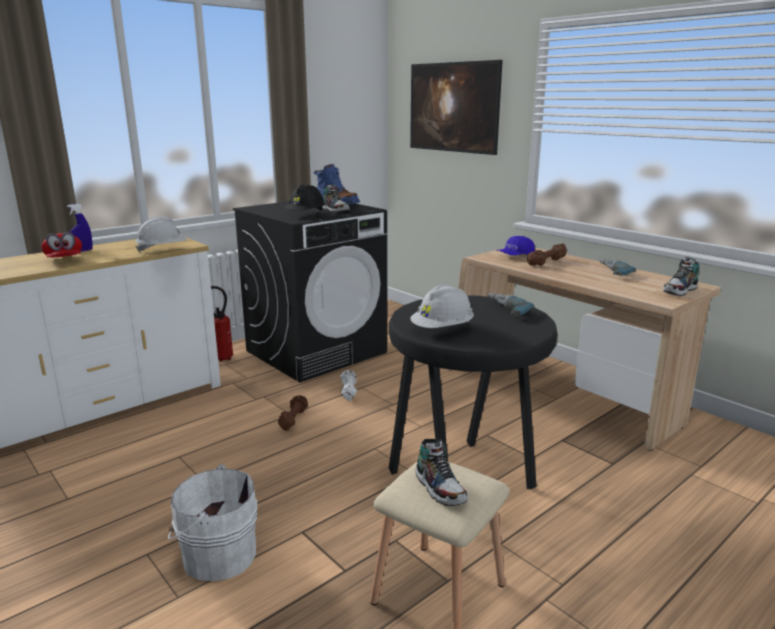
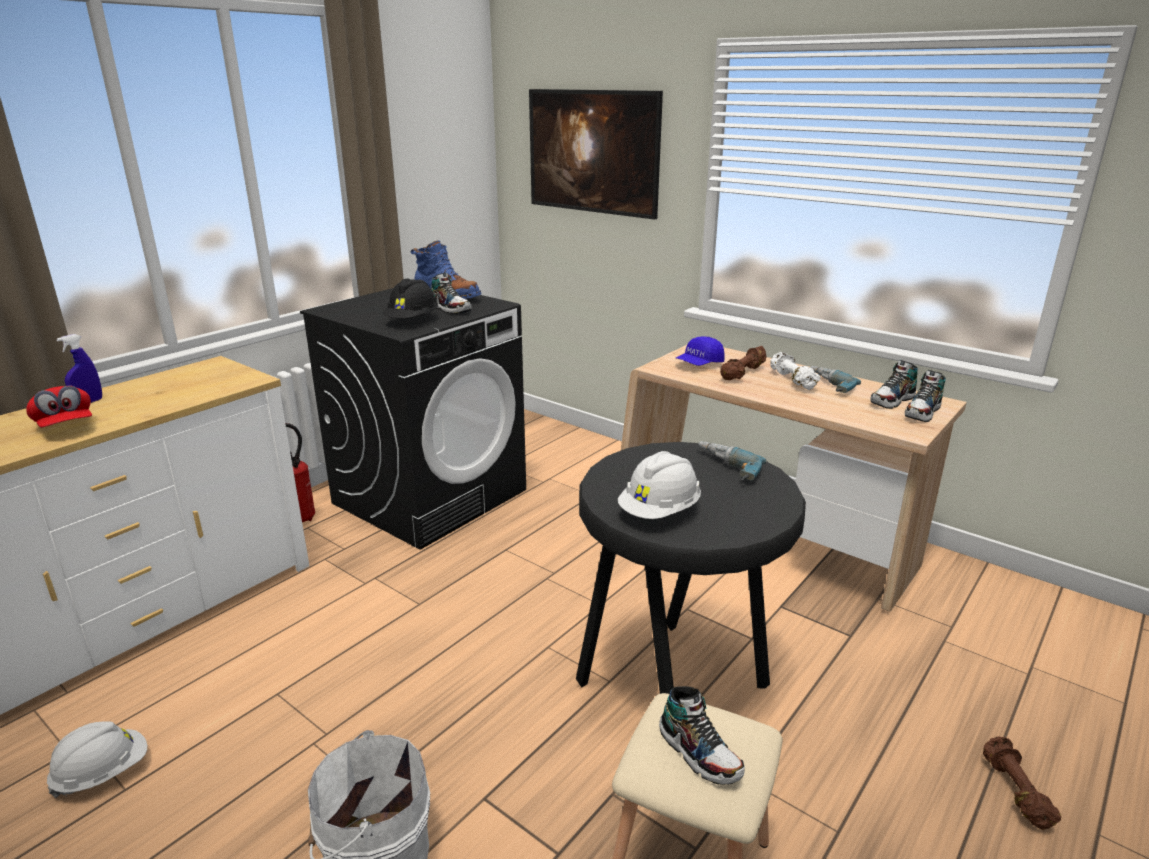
camera: 10 degrees left, 5 degrees up
(162, 250) = (214, 392): white hard hat -> white hard hat (103, 773)
(293, 419) = (425, 612): brown dumbbell -> brown dumbbell (1014, 791)
(348, 392) = (490, 558): white dumbbell -> white dumbbell (792, 380)
(658, 283) = (892, 401): none -> shoe

